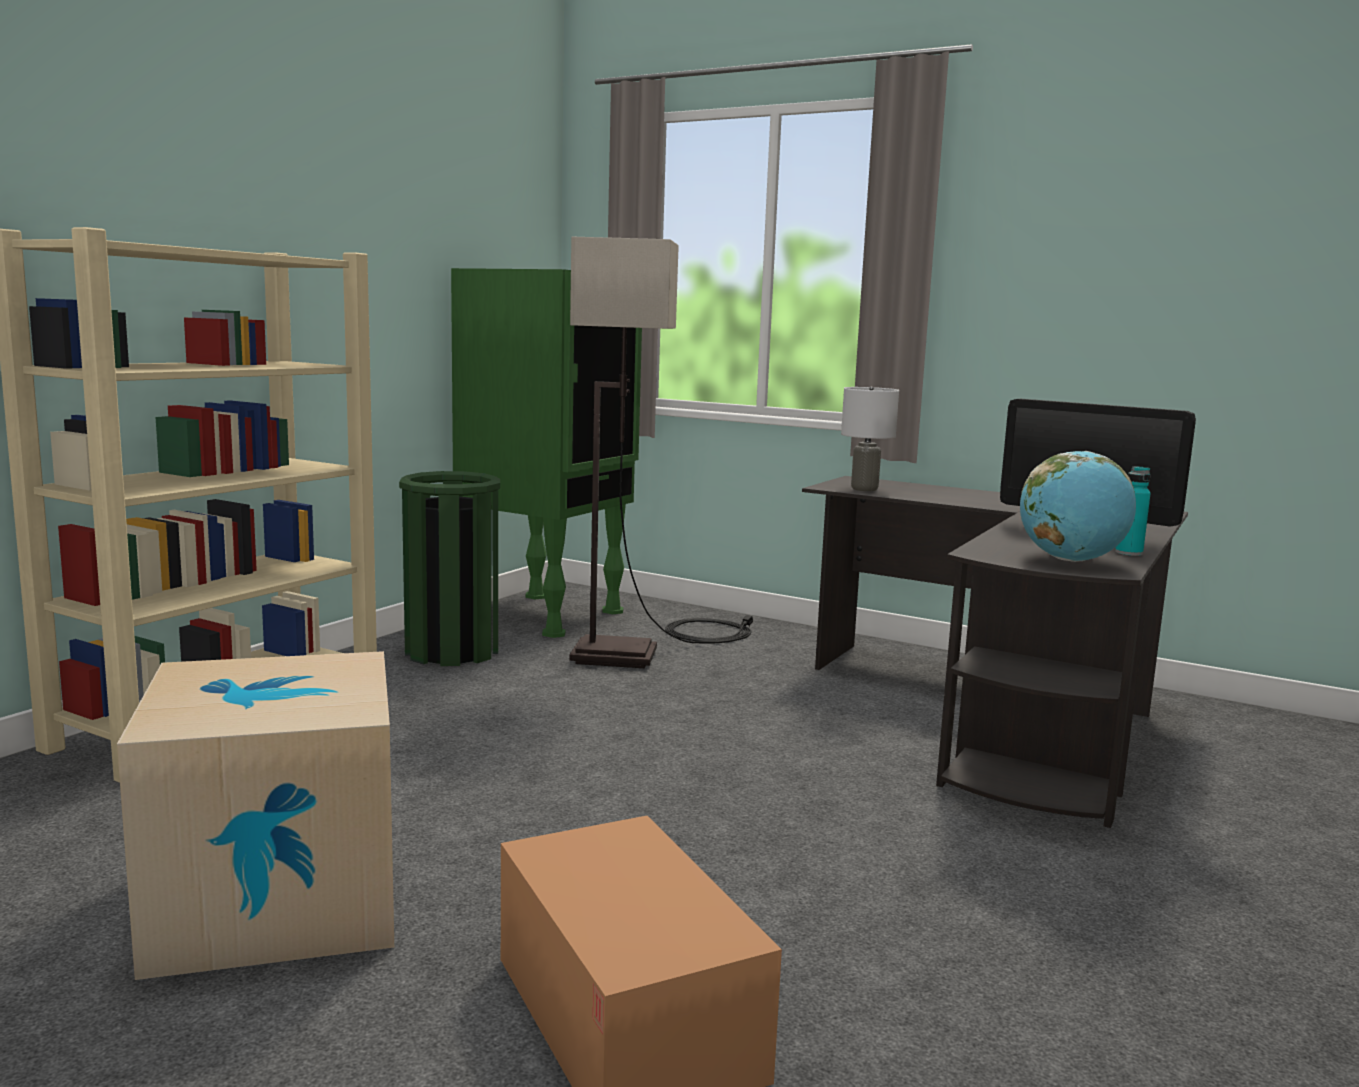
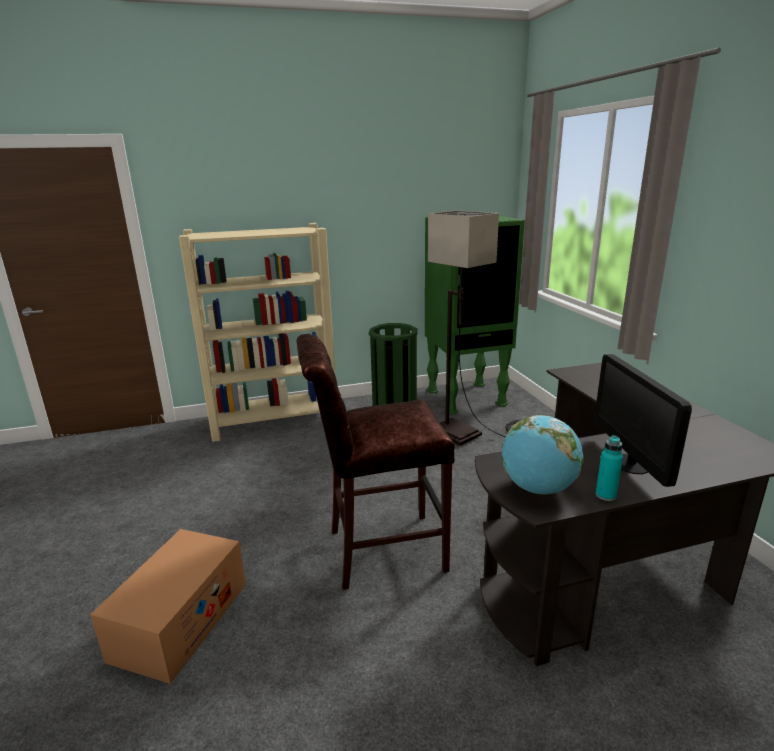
camera: 45 degrees right, 10 degrees up
(277, 900) = (178, 510): cardboard box -> none
(759, 807) = (378, 550): none -> brown stool
(866, 489) = (585, 379): white table lamp -> none

